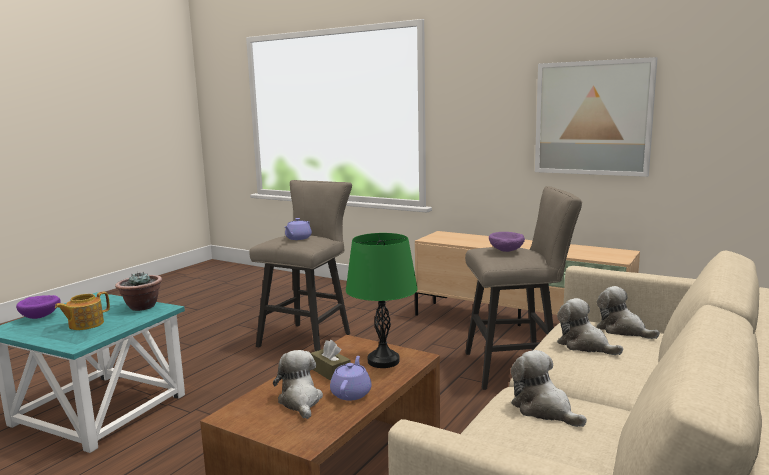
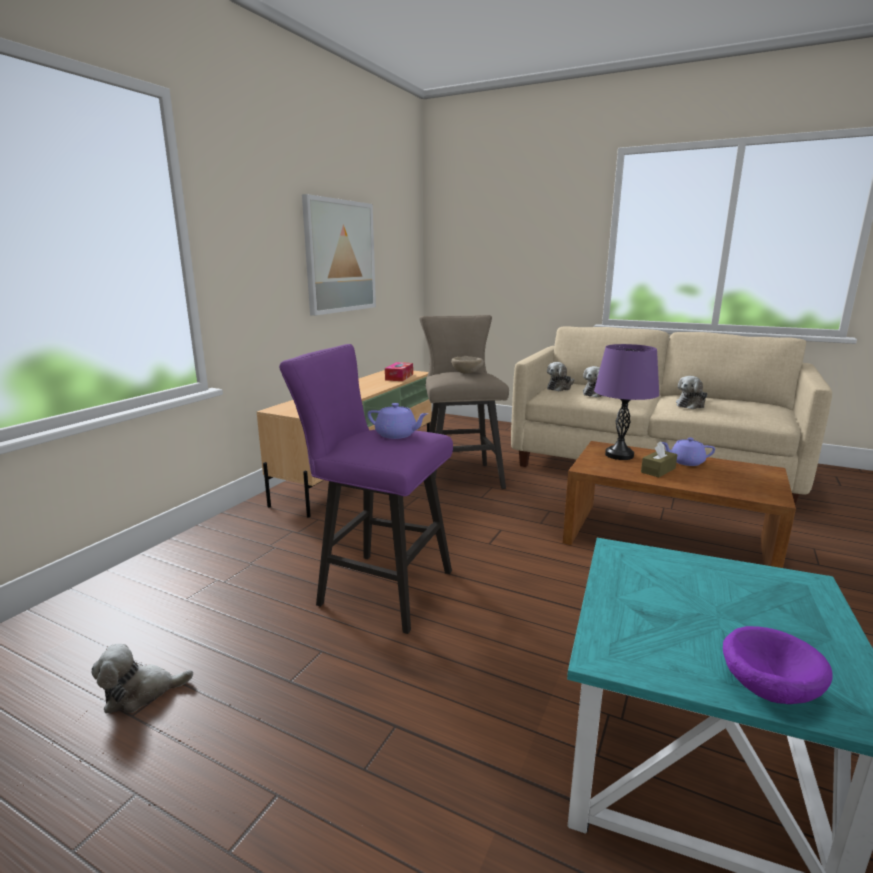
camera: 95 degrees left, 5 degrees up
(85, 324) = (741, 605): teapot -> none
(141, 307) = (625, 573): potted plant -> none
(300, 401) = (718, 476): plush toy -> plush toy (141, 693)
(309, 338) = (377, 587): beige stool -> purple stool
(383, 361) = (619, 455): green table lamp -> purple table lamp
(506, 251) = (467, 373): purple bowl -> beige bowl
(586, 254) = (399, 377): none -> tissue box

